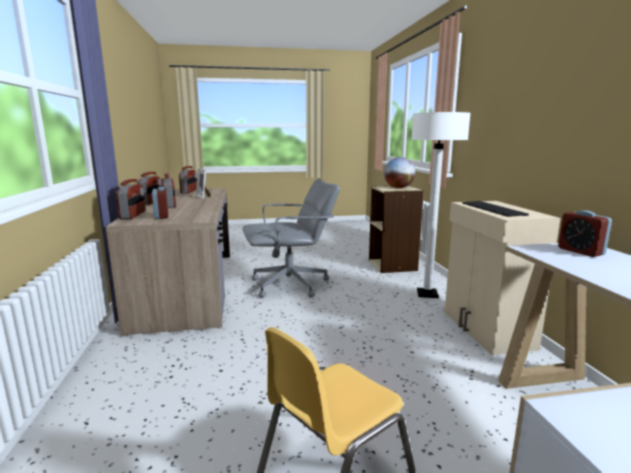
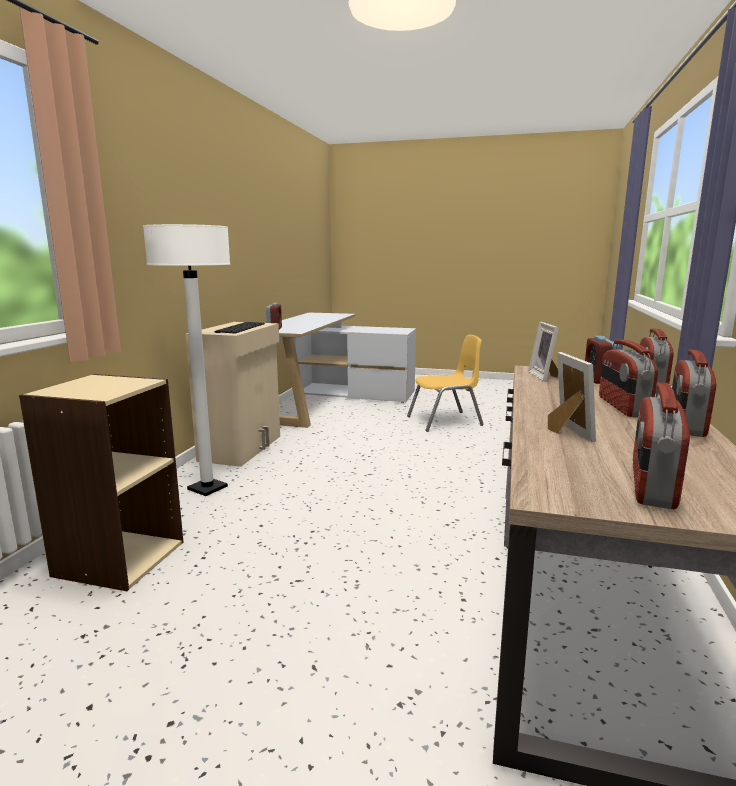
camera: 155 degrees left, 0 degrees up
(196, 215) = (544, 376): none -> picture frame
(291, 285) = (375, 550): grey office chair -> none
(398, 188) = (93, 385): globe -> none

